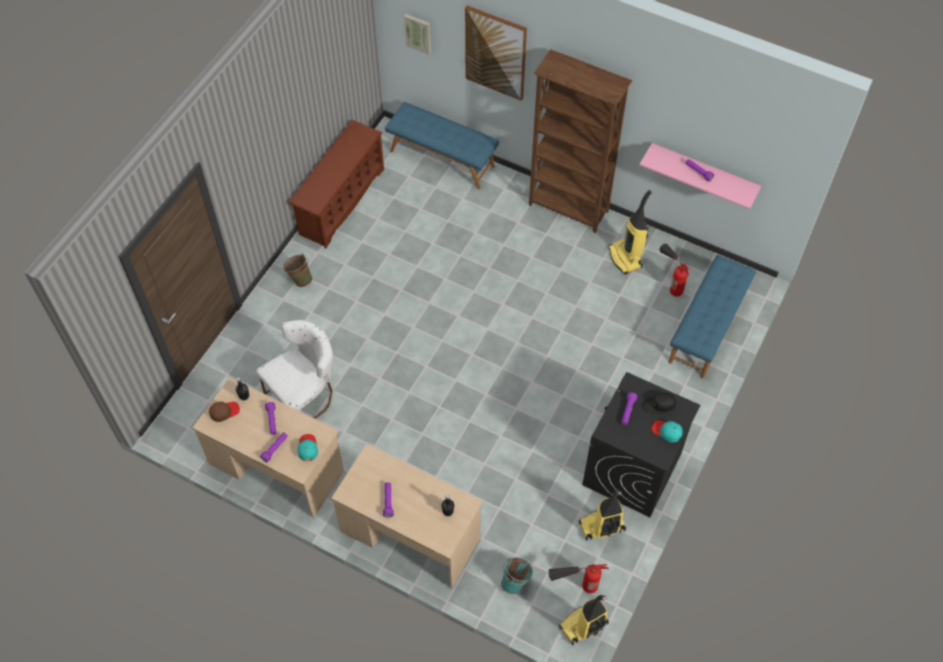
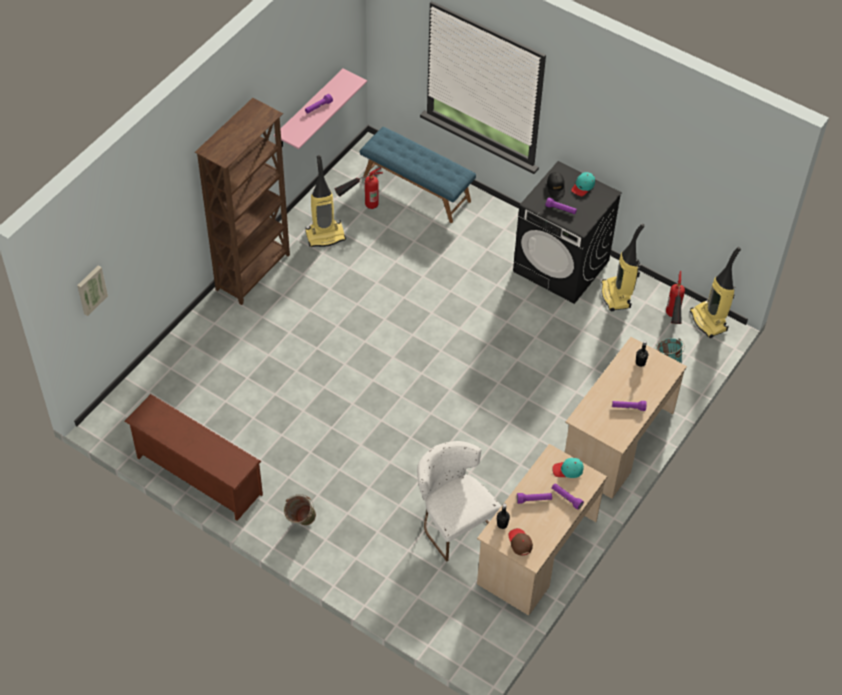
camera: 85 degrees left, 5 degrees down
(442, 158) = (157, 374): blue bench -> none
(495, 53) = (154, 217): picture -> none

